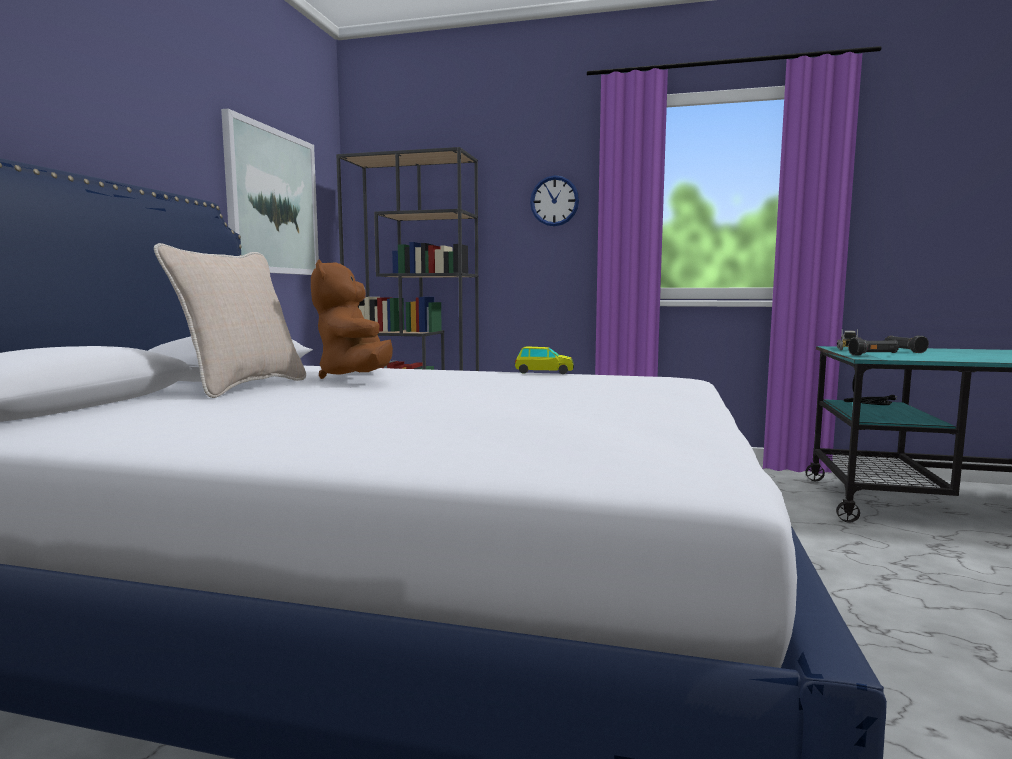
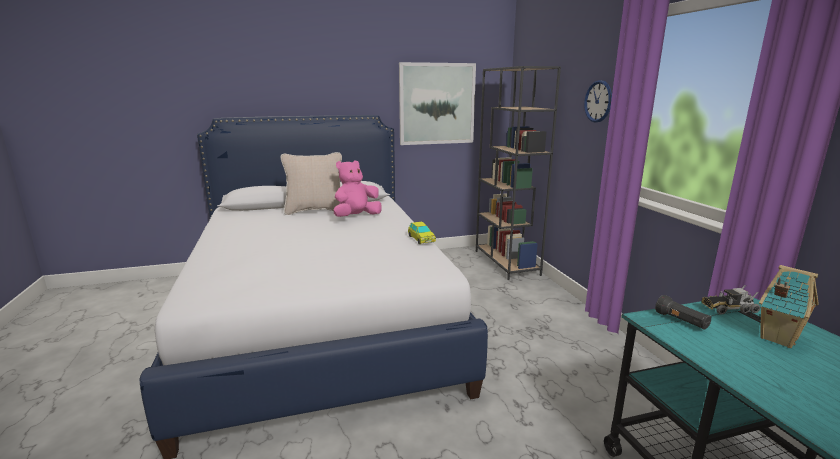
camera: 60 degrees right, 10 degrees up
(356, 378) = (356, 217): brown plush toy -> pink plush toy
(904, 351) = (777, 338): black flashlight -> toy house

